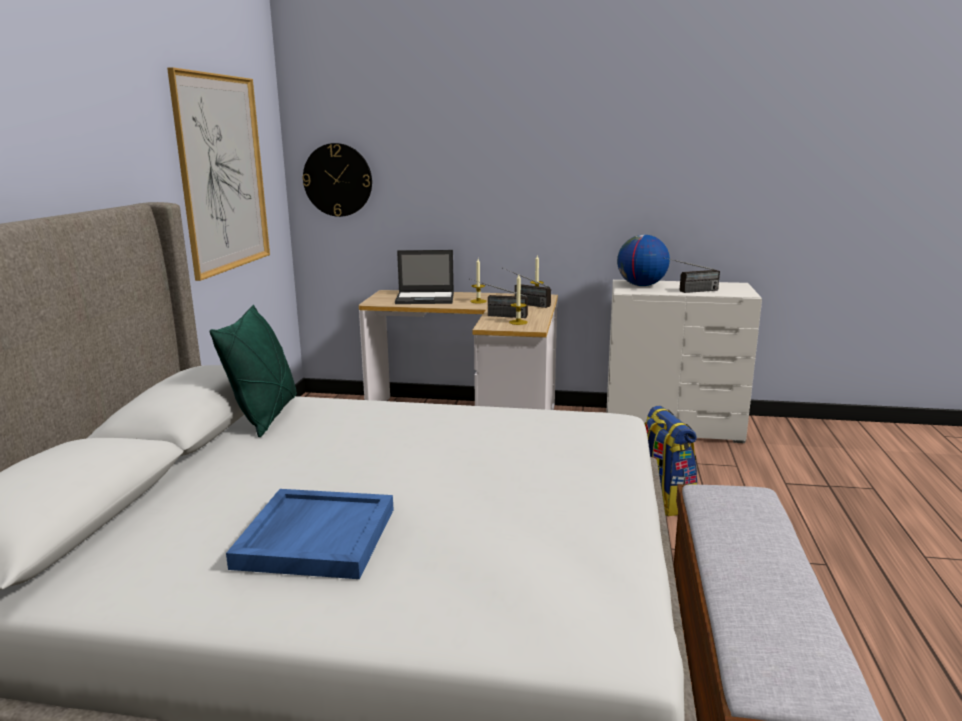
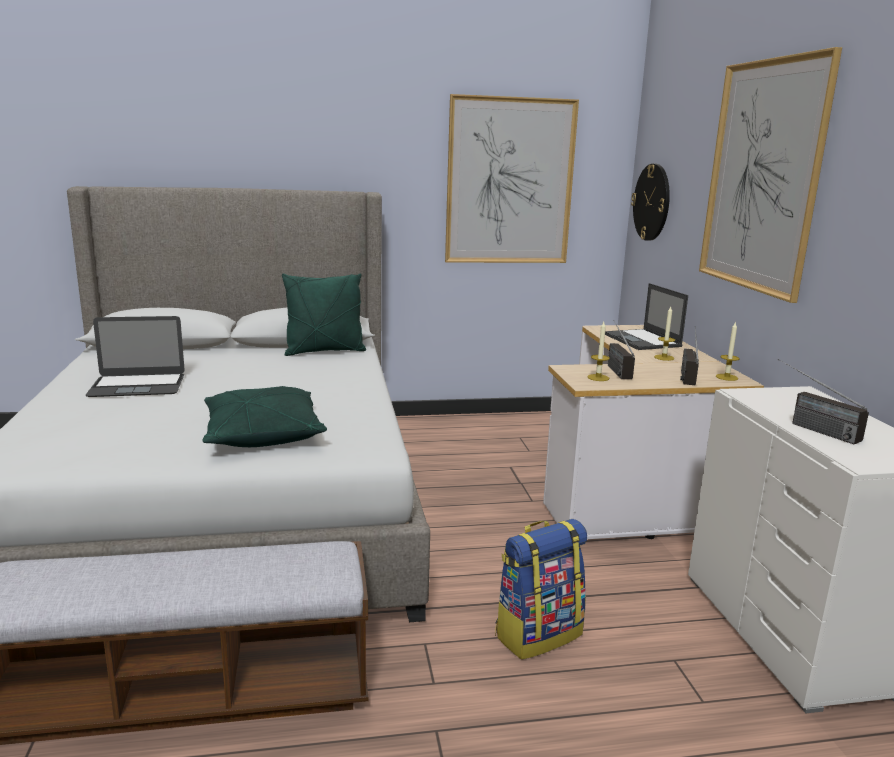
camera: 70 degrees right, 0 degrees up
(315, 537) = (137, 385): blue tray -> laptop
(511, 145) = (762, 176): none -> picture
(556, 462) = (262, 435): none -> green pillow
(641, 285) = (795, 400): globe -> none

